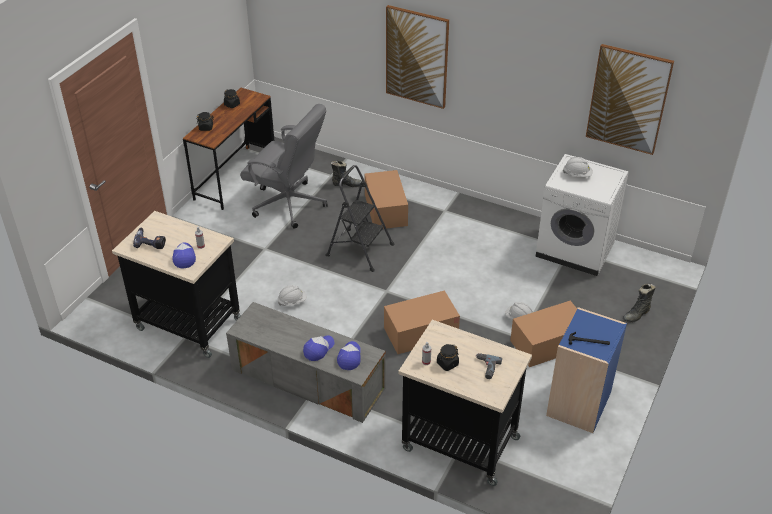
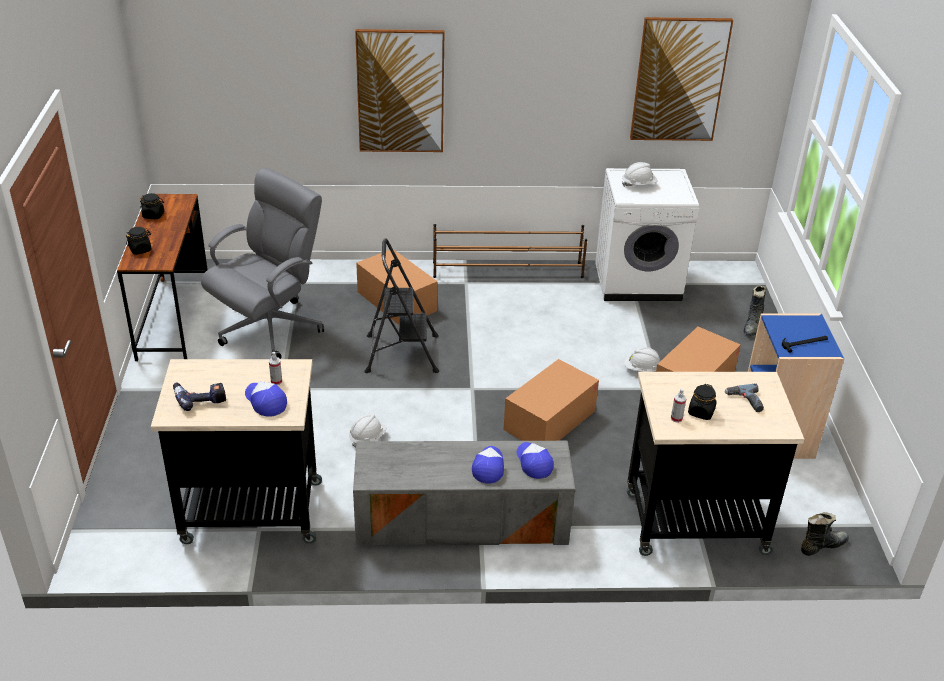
camera: 30 degrees left, 5 degrees down
(288, 204) = (269, 329): grey office chair -> grey office chair turned 45 degrees counterclockwise
(347, 184) = (326, 287): black boot -> black boot (822, 546)
(483, 210) = (508, 270): none -> brown shoe rack

